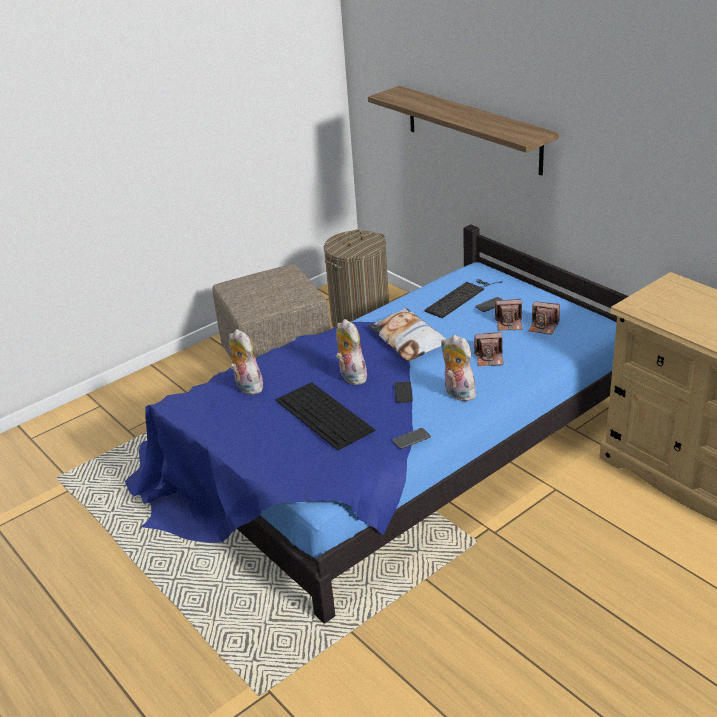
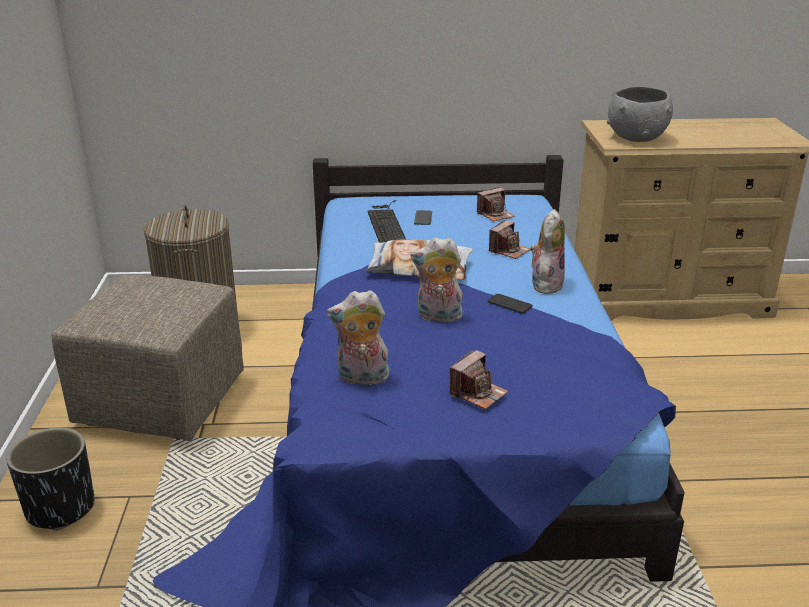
camera: 55 degrees left, 5 degrees down
(165, 385) = (61, 508): none -> black planter
(325, 415) = (495, 354): keyboard -> none
(411, 439) = (599, 329): phone -> none
(457, 393) = (545, 284): plush toy -> plush toy turned 120 degrees clockwise
(473, 129) = (305, 41): shelf -> none
(509, 323) = (467, 223): camera -> camera (478, 393)
(664, 308) = (636, 138): none -> grey bowl

